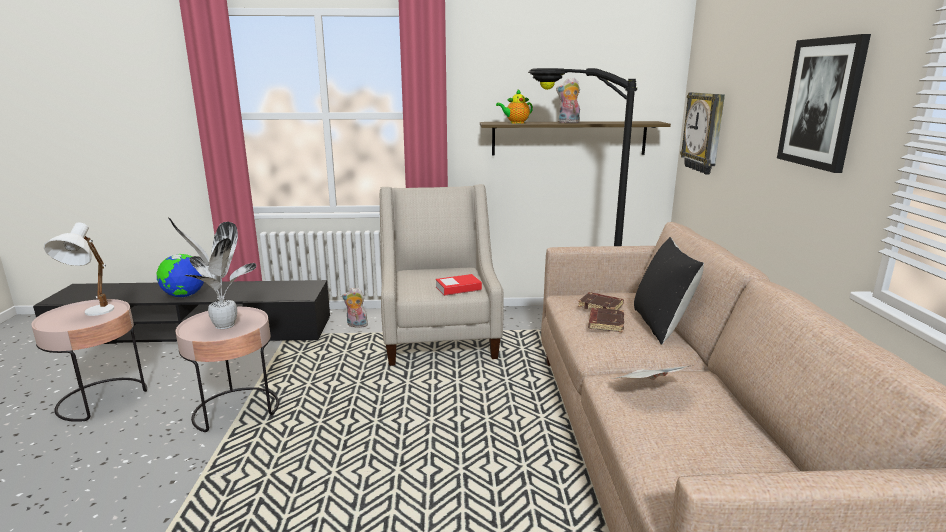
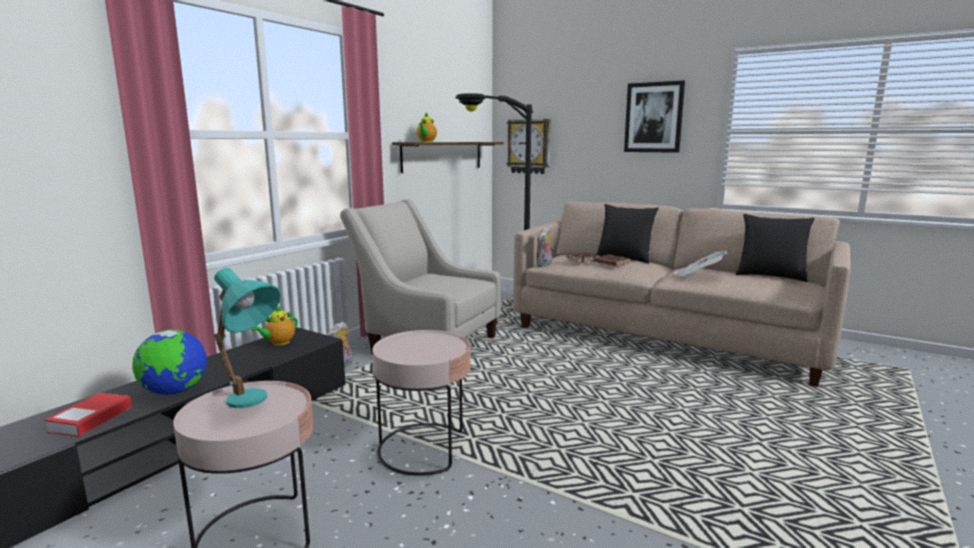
camera: 55 degrees left, 5 degrees down
(92, 314) = (253, 403): white table lamp -> turquoise table lamp
(222, 326) = (425, 348): potted plant -> none
(287, 287) = (279, 343): none -> teapot
(458, 288) = (468, 283): book -> book (91, 419)
(568, 122) = (453, 141): plush toy -> plush toy (544, 265)
(770, 454) = (770, 276): none -> black pillow

